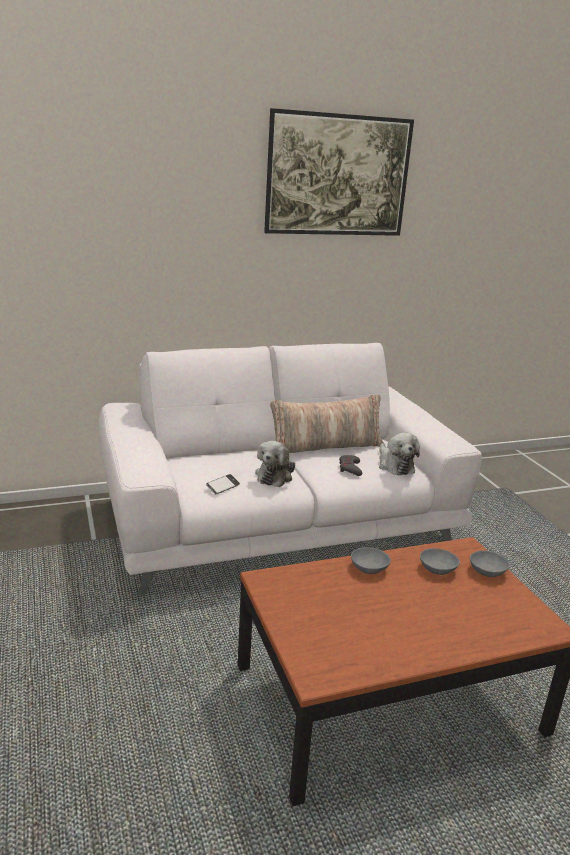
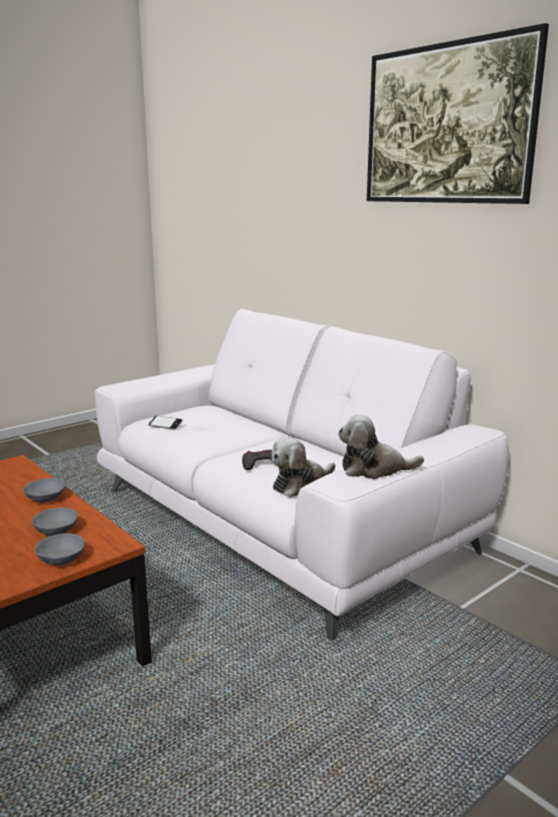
camera: 70 degrees right, 5 degrees down
(275, 475) = (210, 439): plush toy -> plush toy (374, 469)
(325, 446) = (307, 447): pillow -> none

